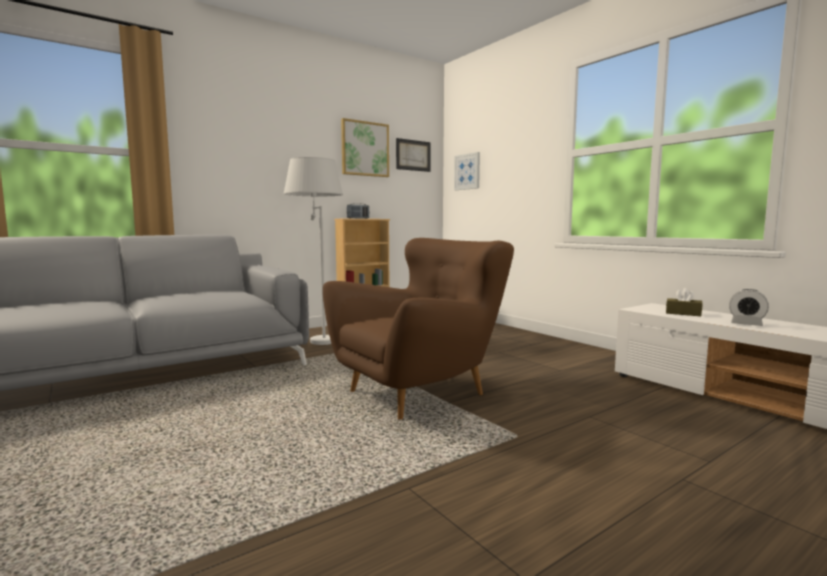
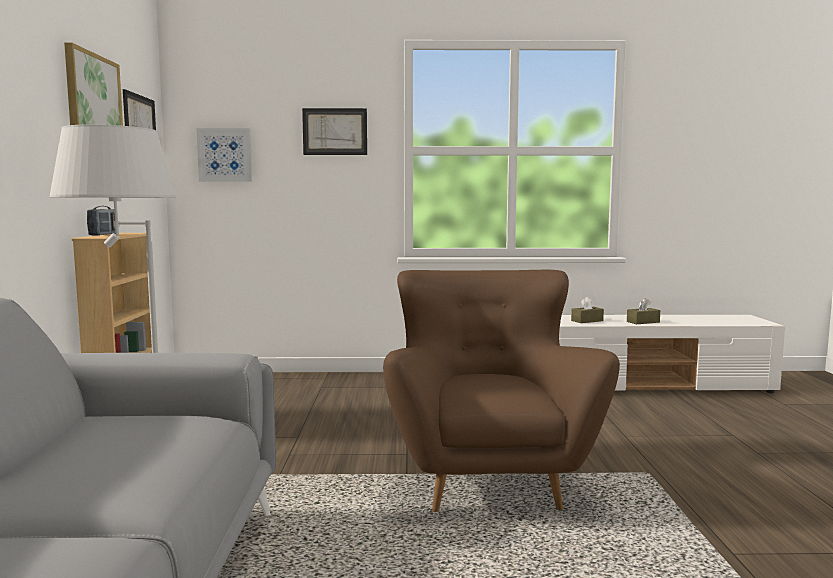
camera: 55 degrees left, 0 degrees up
(524, 146) = (335, 131): none -> picture
(746, 324) = (643, 322): alarm clock -> brown tissue box

